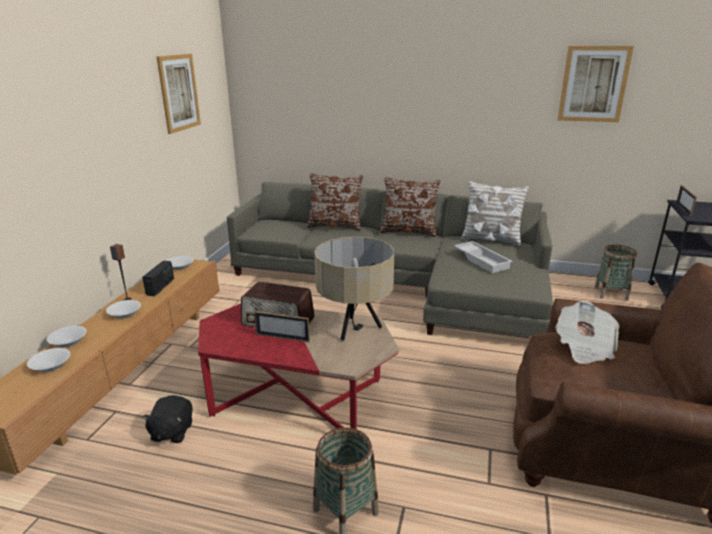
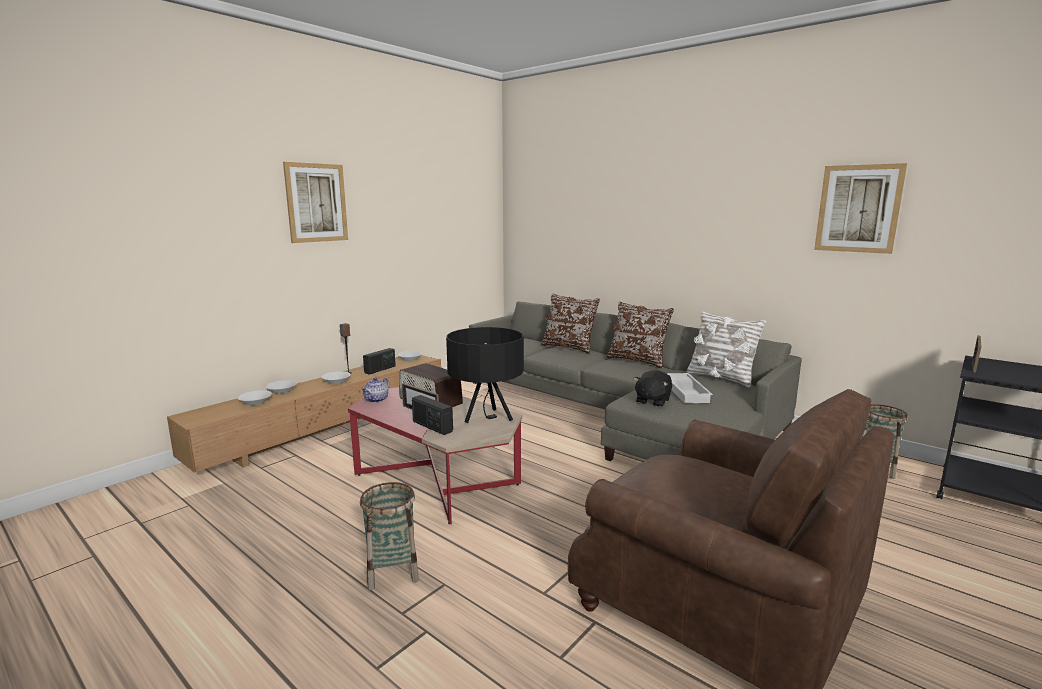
camera: 25 degrees right, 10 degrees down
(171, 432) = (319, 478): black plush toy -> black plush toy (652, 401)
(179, 93) = (442, 212): picture -> picture (316, 203)
(218, 333) = (376, 400): none -> teapot
(314, 353) = (432, 427): none -> radio
(355, 330) = (486, 418): beige table lamp -> black table lamp
(584, 347) = (683, 467): newspaper -> none

